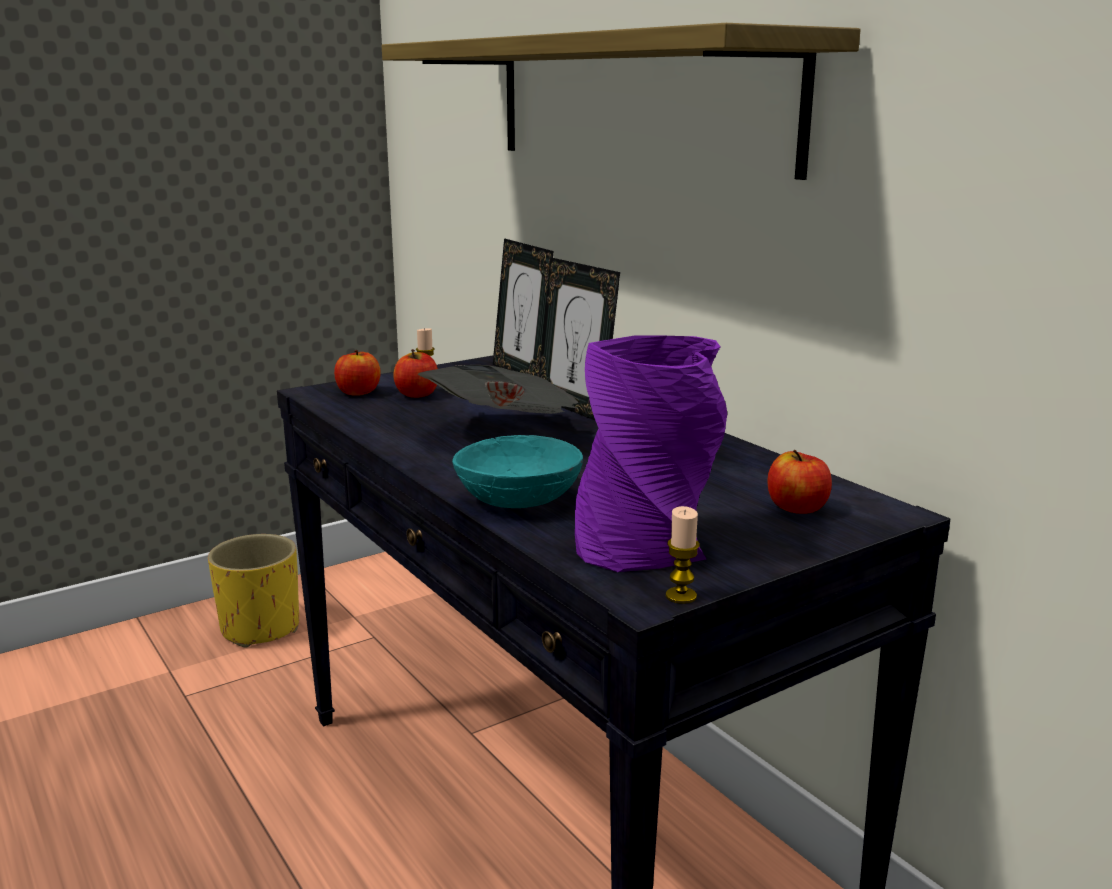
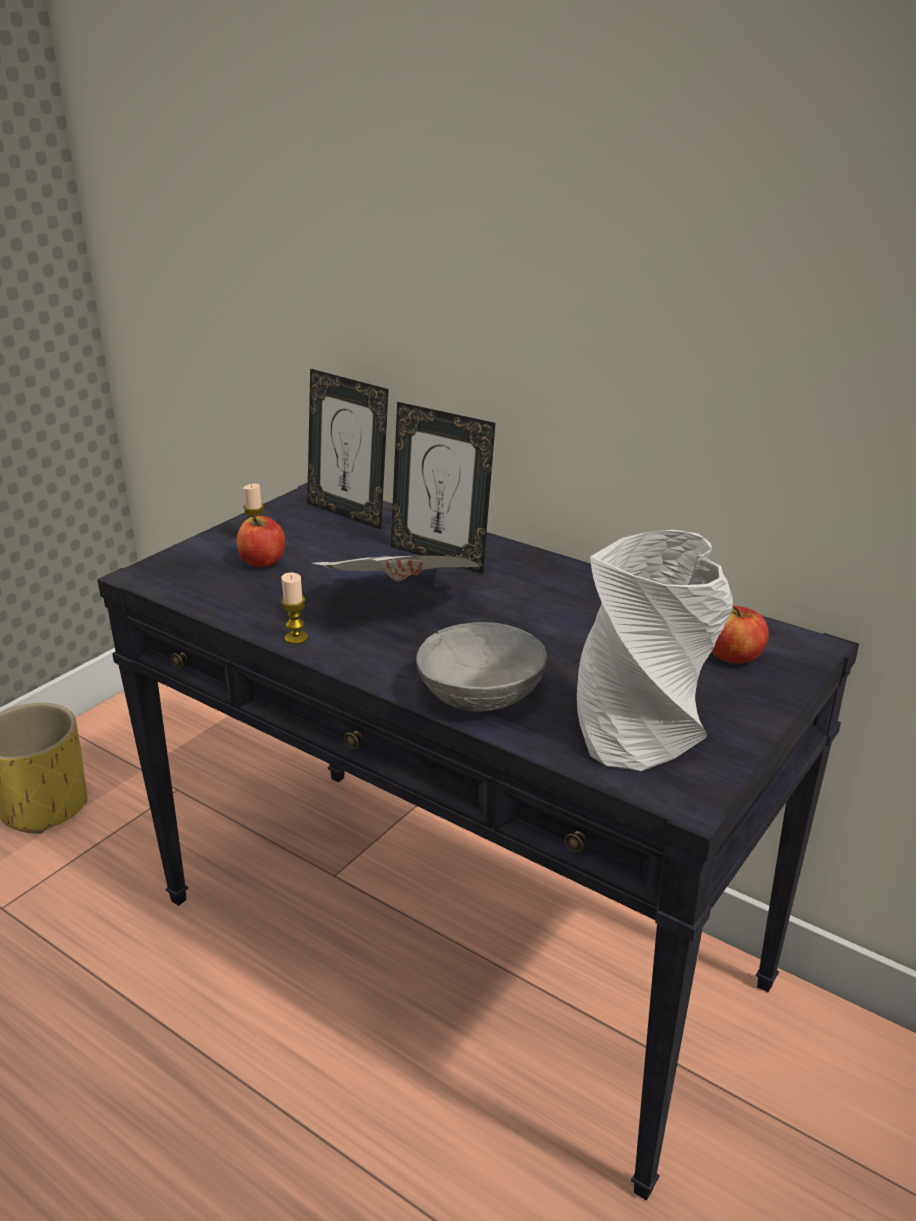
camera: 20 degrees left, 10 degrees up
(358, 392) = (195, 568): apple -> none
(519, 499) = (483, 694): turquoise bowl -> grey bowl
(634, 101) = (468, 226): shelf -> none
(646, 544) = (640, 730): purple vase -> grey vase
(681, 596) = (715, 788): candle -> candle (296, 638)

